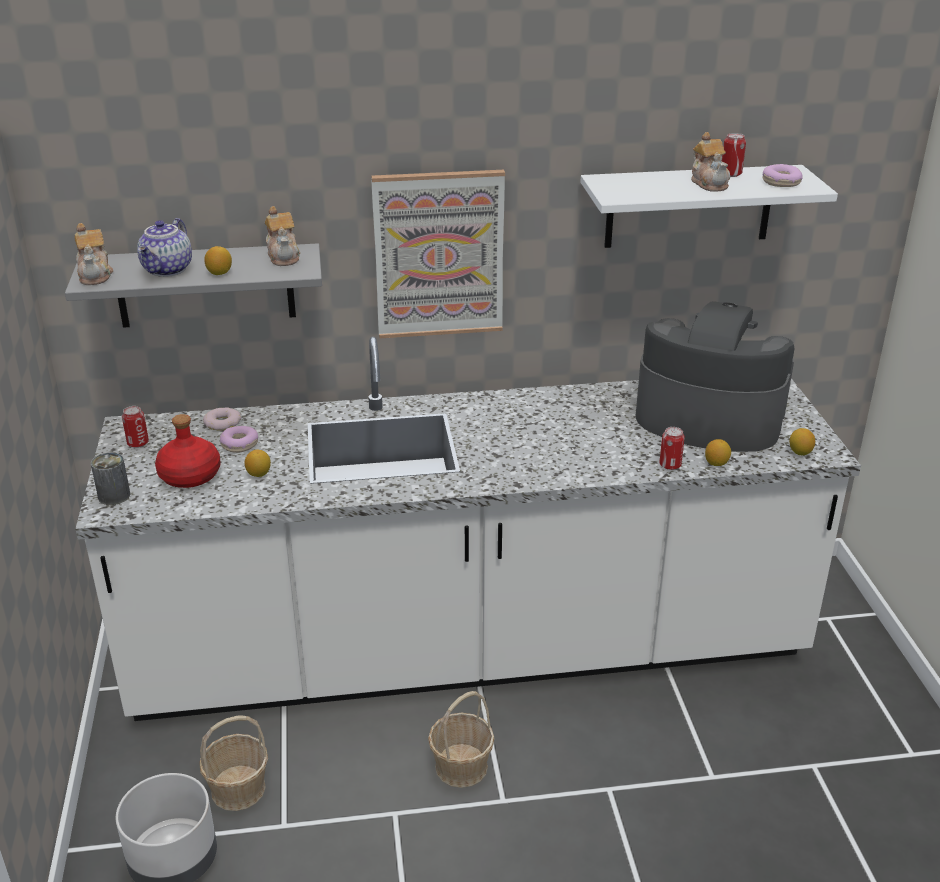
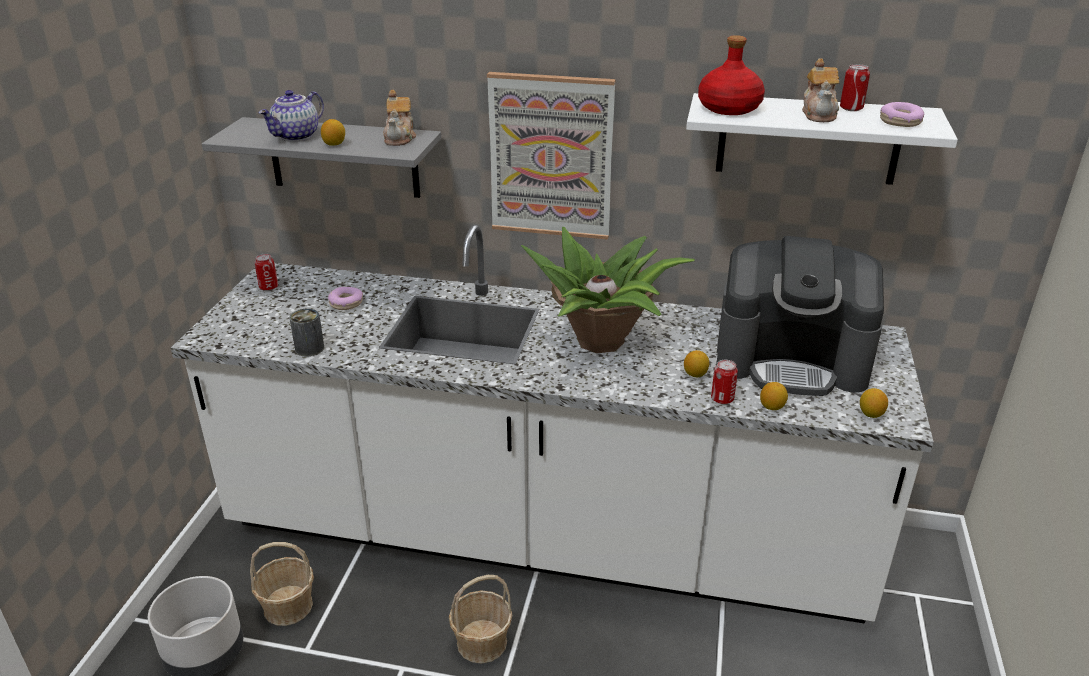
camera: 20 degrees right, 0 degrees up
(95, 275) = (238, 132): teapot -> none
(114, 496) = (218, 326): can -> can (309, 348)
(189, 476) = (287, 322): red bottle -> red bottle (728, 108)
(222, 423) = (346, 282): donut -> none
(259, 474) = (343, 331): lemon -> lemon (695, 374)
(528, 434) = (602, 341): none -> potted plant
(708, 418) = (791, 360): coffee machine -> coffee machine turned 150 degrees clockwise

